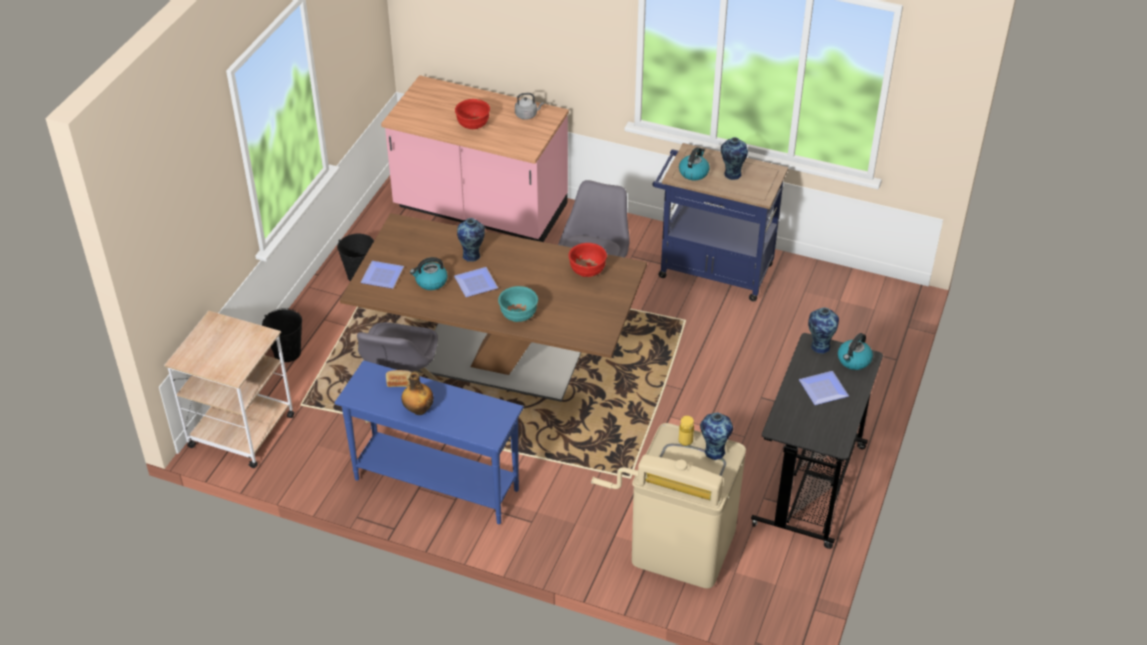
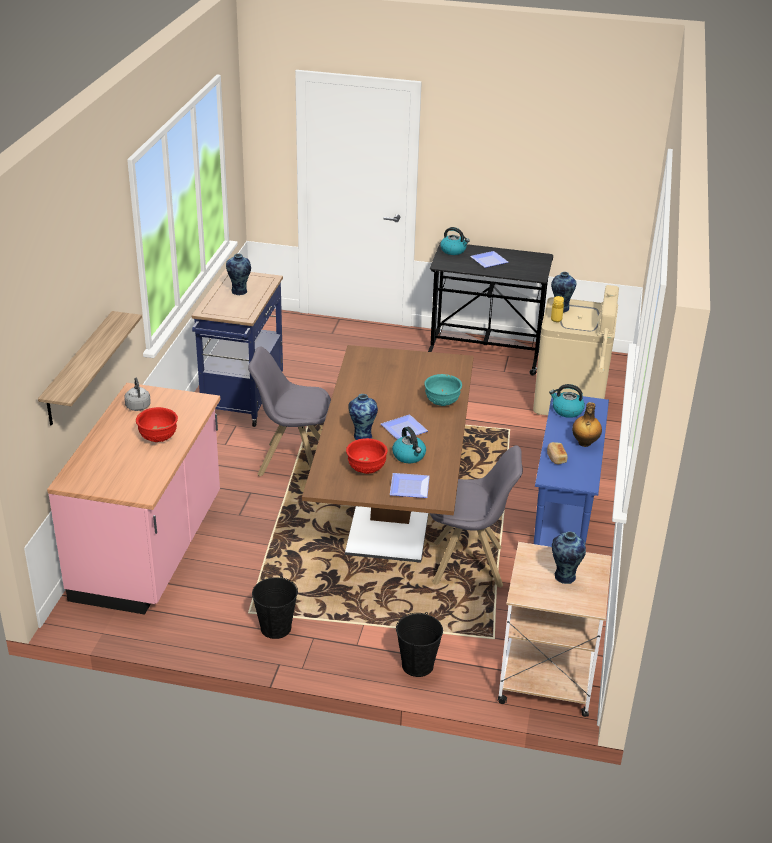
camera: 100 degrees left, 10 degrees down
(501, 43) = (79, 369): none -> shelf
(587, 271) = (369, 372): red bowl -> red bowl (366, 469)
(693, 172) = (238, 308): kettle -> kettle (566, 410)
(819, 346) = (443, 262): vase -> vase (564, 577)

